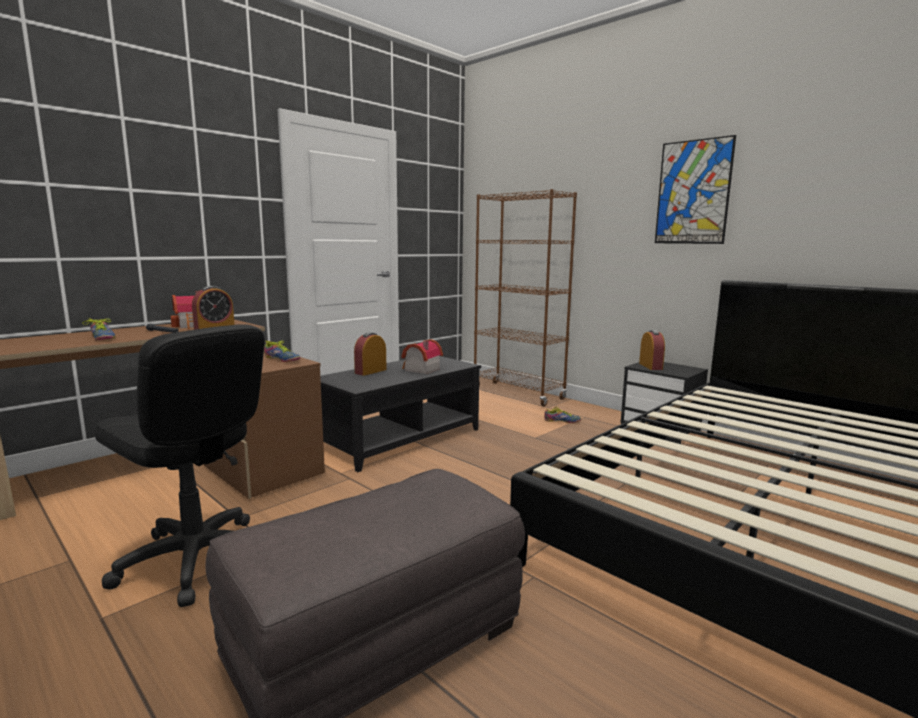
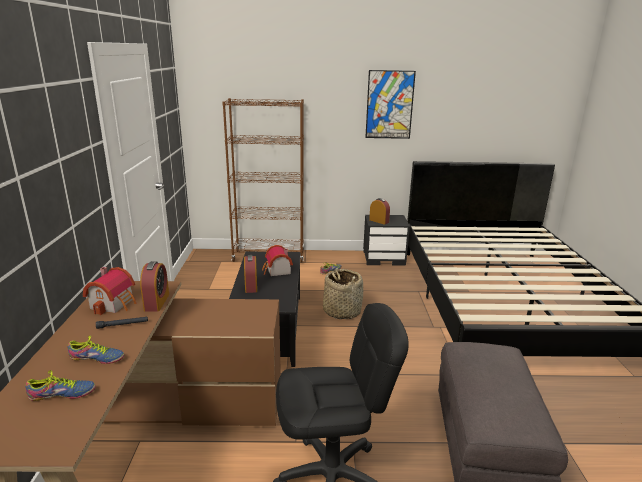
camera: 45 degrees left, 10 degrees up
(281, 359) = (245, 308): shoe -> shoe (62, 395)
(499, 453) = (342, 311): none -> basket

